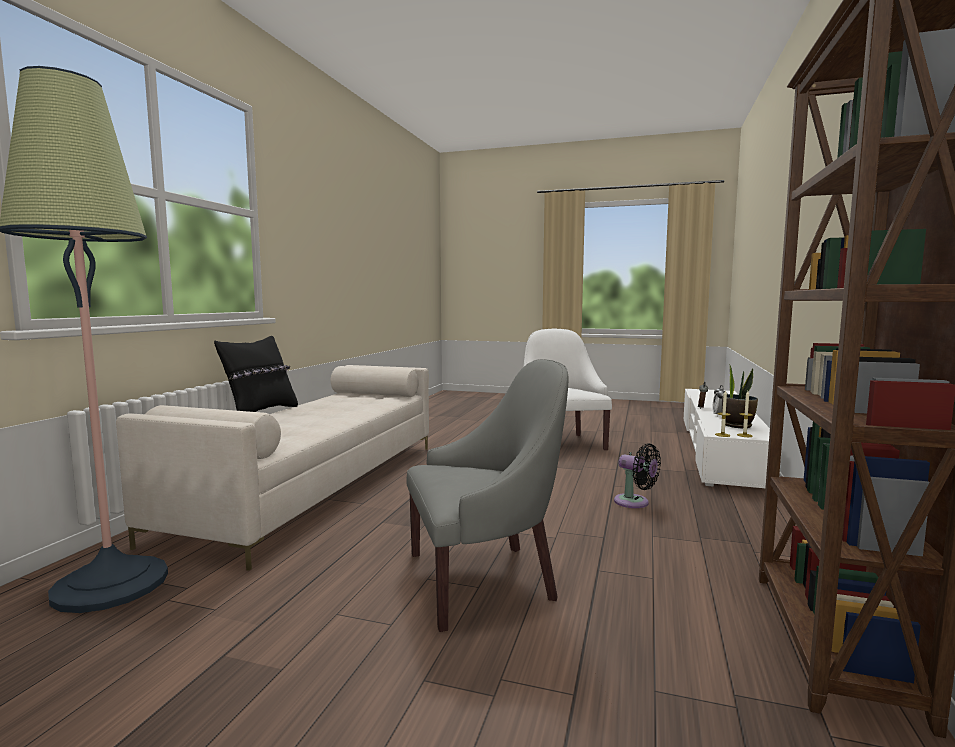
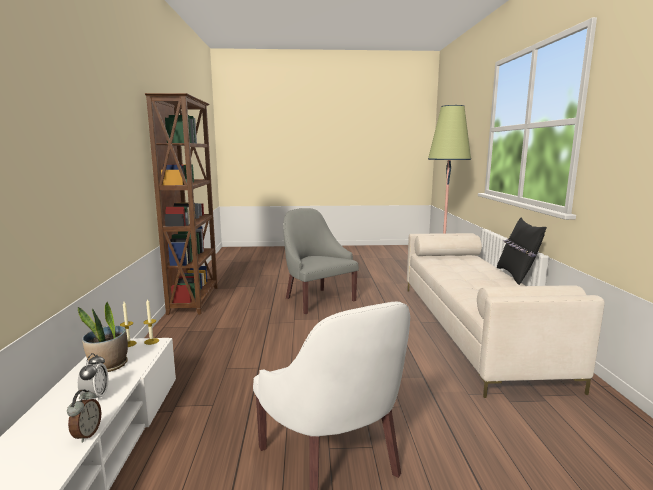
camera: 160 degrees right, 5 degrees up
(484, 579) = (317, 300): grey armchair -> grey armchair turned 90 degrees clockwise
(635, 503) = (244, 350): black fan -> none

